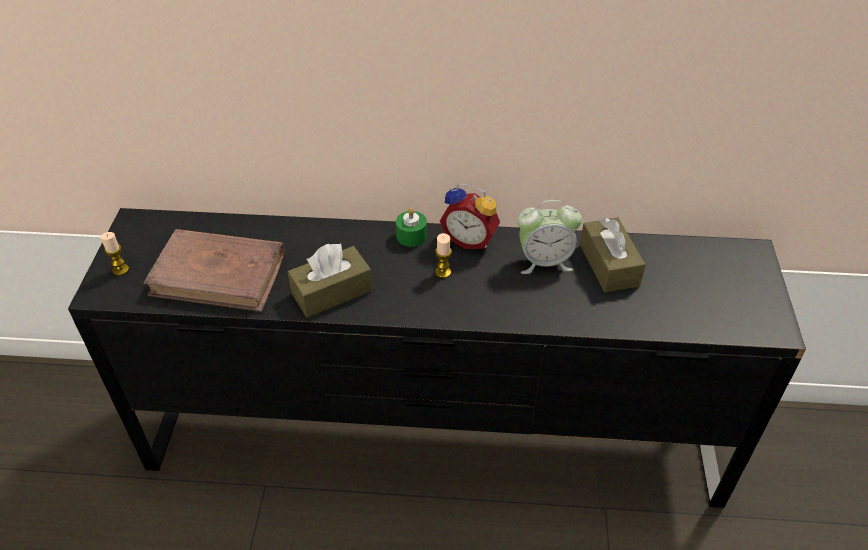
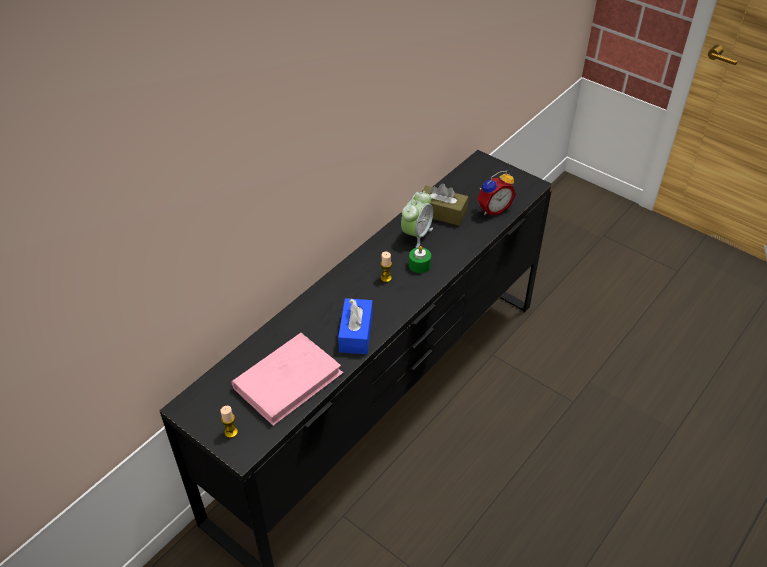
camera: 55 degrees left, 0 degrees up
(219, 274) = (288, 381): brown book -> pink book
(332, 292) = (356, 333): brown tissue box -> blue tissue box
(411, 236) = (342, 276): green candle -> green candle (419, 265)
(470, 239) = (370, 253): alarm clock -> alarm clock (492, 209)

